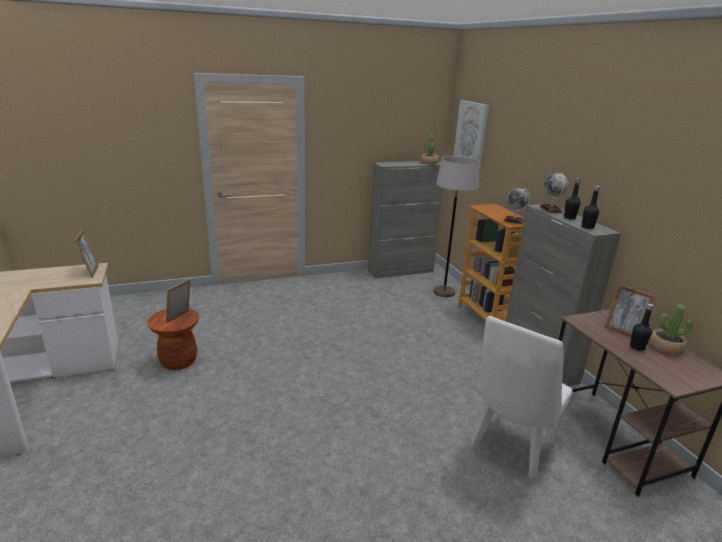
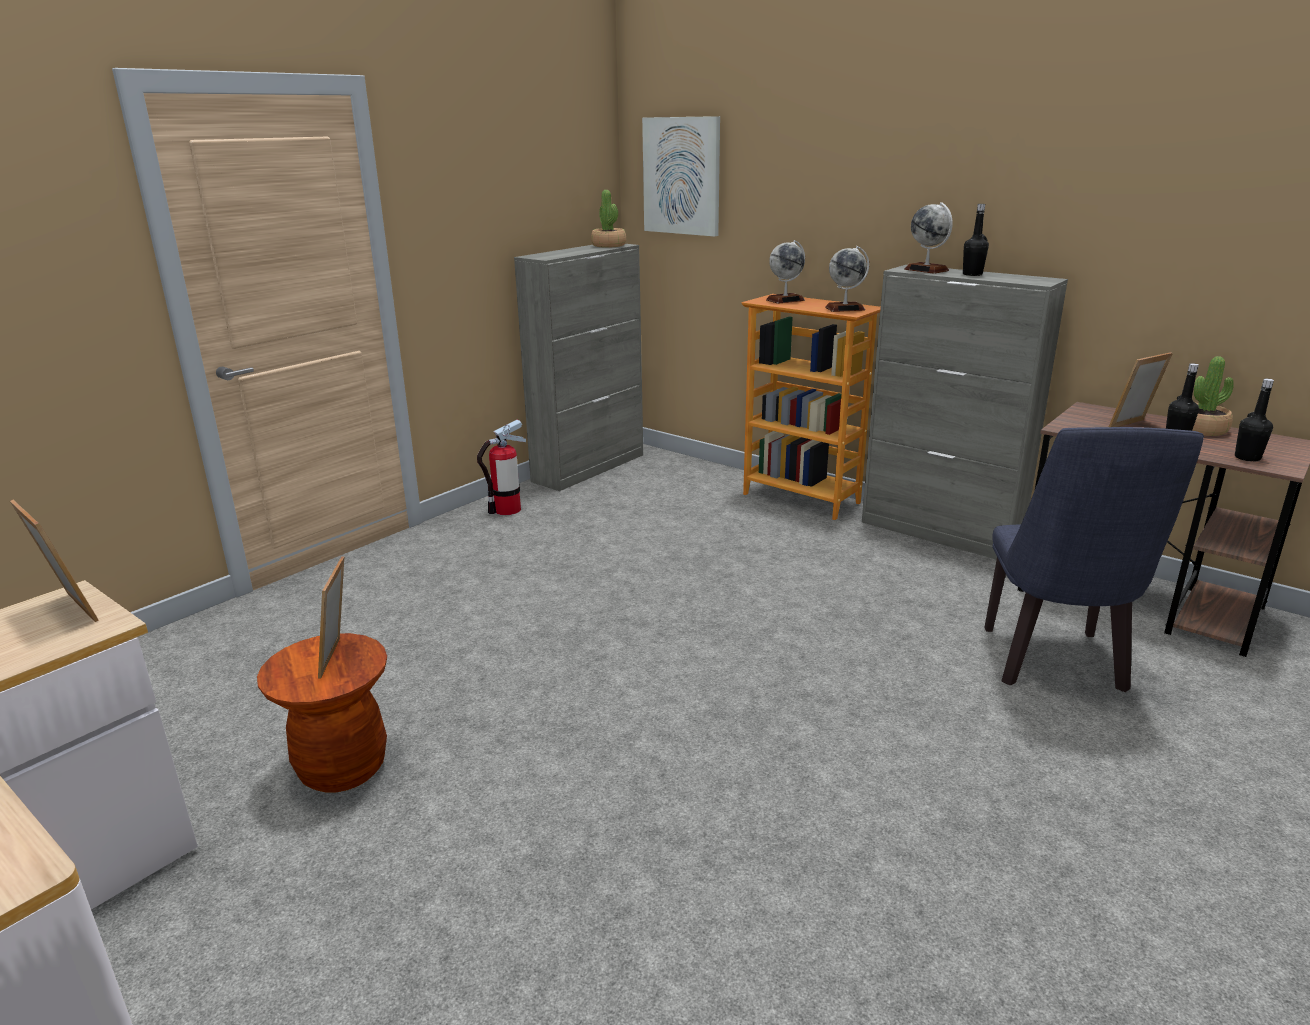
camera: 30 degrees left, 0 degrees up
(343, 280) = (507, 510): none -> fire extinguisher
(444, 292) = (697, 480): grey floor lamp -> none
(493, 209) = (785, 300): none -> globe
(510, 449) = (1055, 665): white chair -> blue chair
(587, 227) = (1019, 280): black bottle -> black bottle (1247, 458)
(623, 331) = (1132, 426): picture frame -> picture frame turned 135 degrees clockwise

